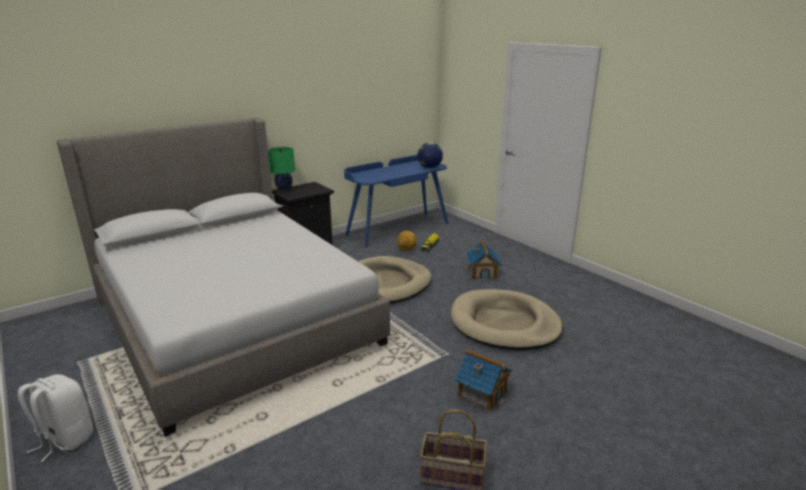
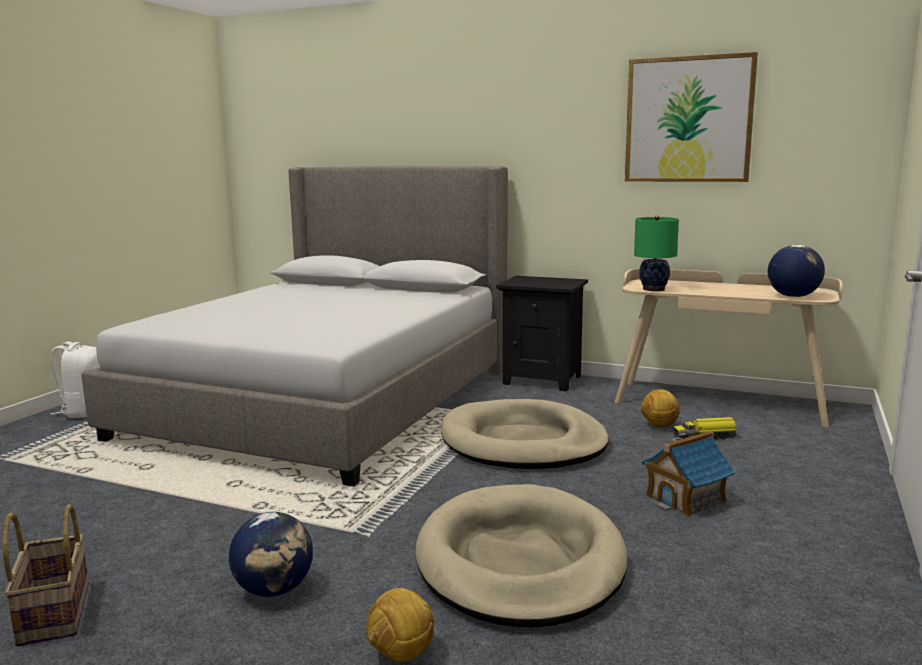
camera: 60 degrees right, 10 degrees down
(284, 190) = (527, 278): green table lamp -> green table lamp (653, 289)
(357, 79) = (688, 120): none -> picture
(397, 229) = (719, 402): blue desk -> beige desk
(482, 393) = (274, 590): toy house -> globe
(557, 371) = (401, 655): none -> football

